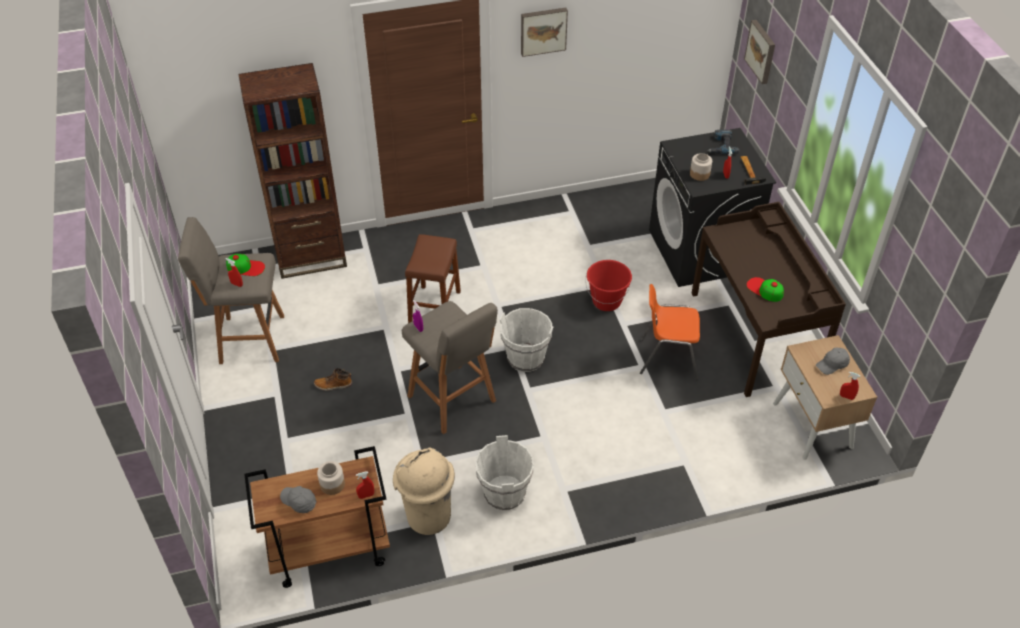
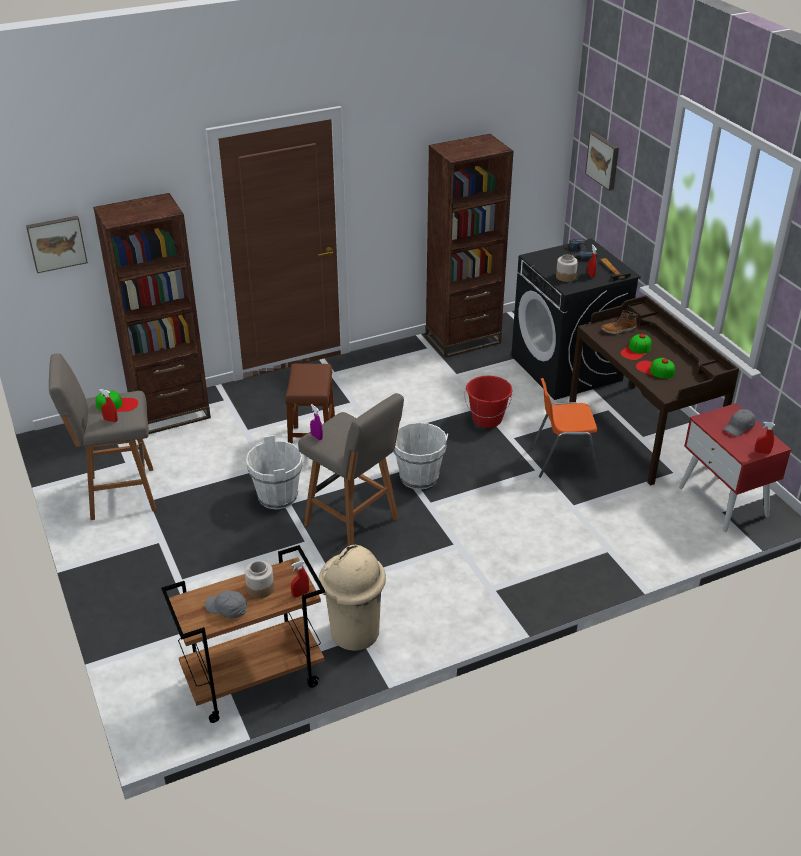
camera: 10 degrees left, 10 degrees down
(333, 385) = (221, 524): boot -> boot (619, 330)
(504, 493) = (430, 601): white bucket -> white bucket (277, 496)
(543, 30) = (393, 154): picture -> picture (56, 243)
(606, 205) = (463, 339): none -> brown bookcase
(753, 264) = (636, 350): none -> cap
(813, 425) = (723, 501): beige nightstand -> red nightstand

